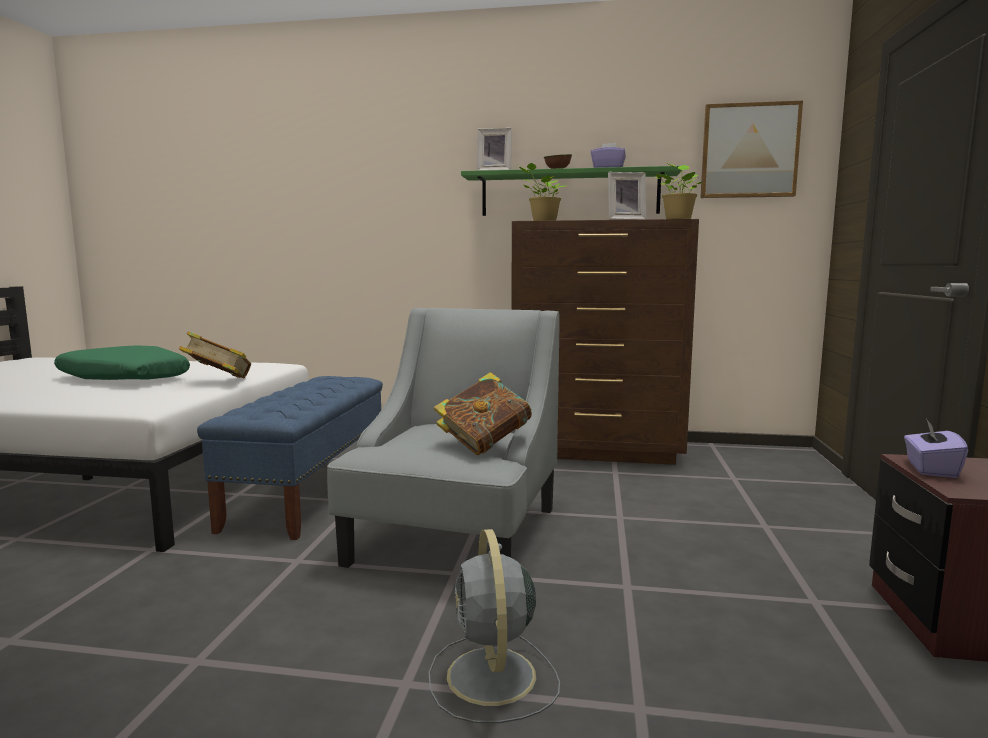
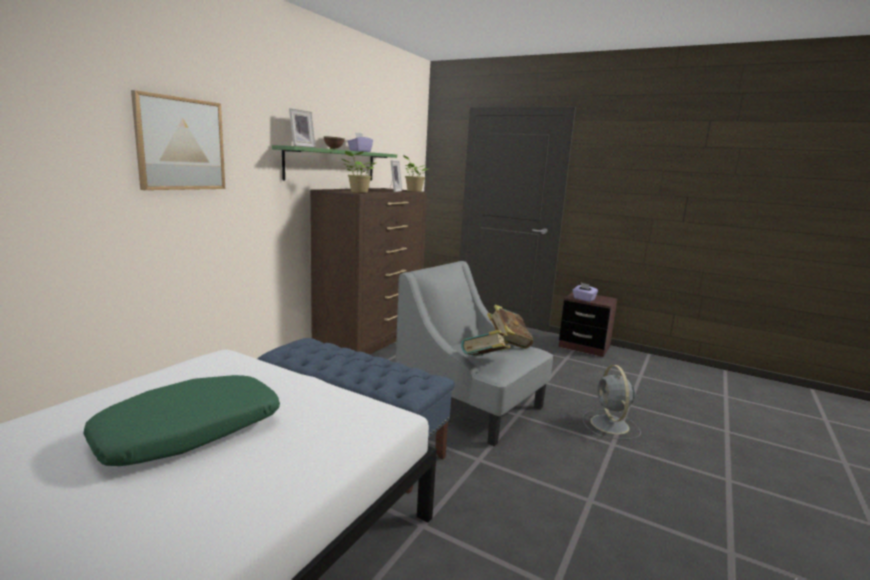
camera: 70 degrees left, 5 degrees up
(218, 381) = (294, 384): book -> book (484, 363)
(492, 678) = (610, 425): grey fan -> grey fan turned 75 degrees clockwise
(749, 151) = (402, 144): picture -> picture (180, 144)

